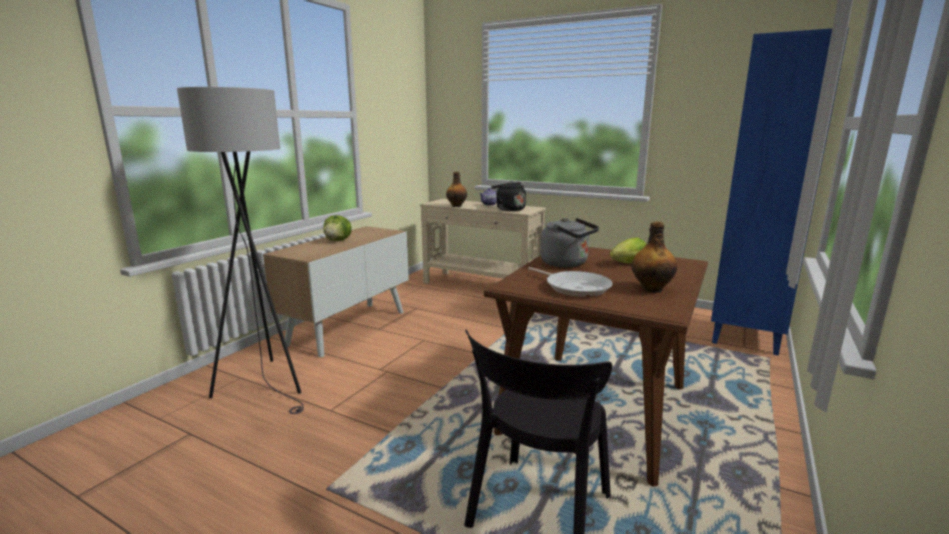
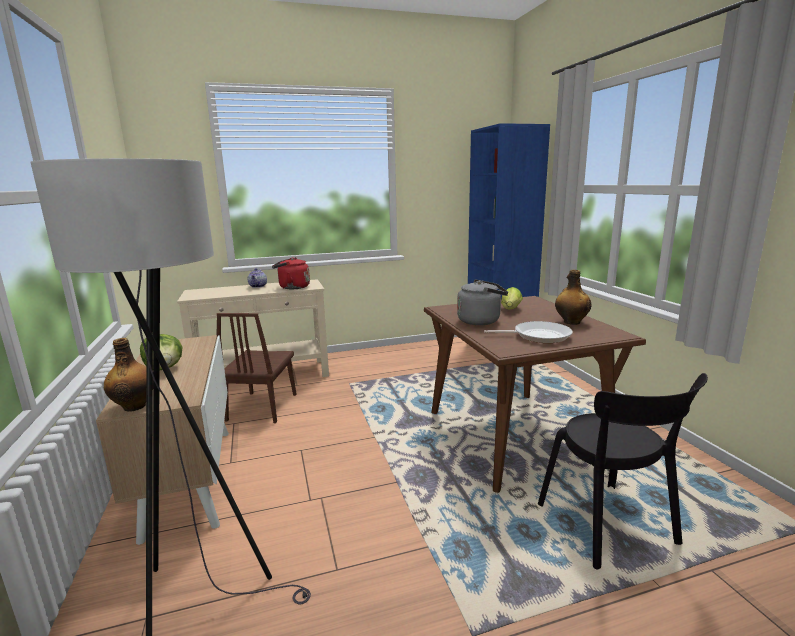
camera: 45 degrees left, 0 degrees up
(447, 305) = (262, 407): none -> brown chair
(457, 206) = (229, 294): bottle -> bottle (135, 406)
(508, 209) = (292, 287): black kettle -> red kettle

